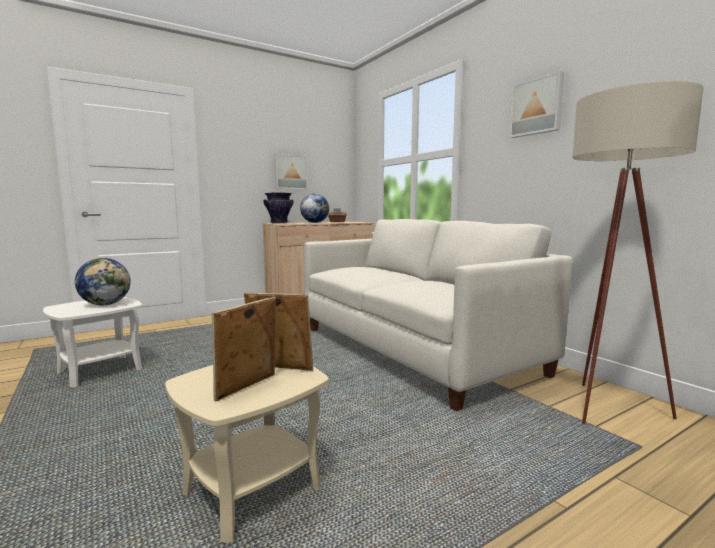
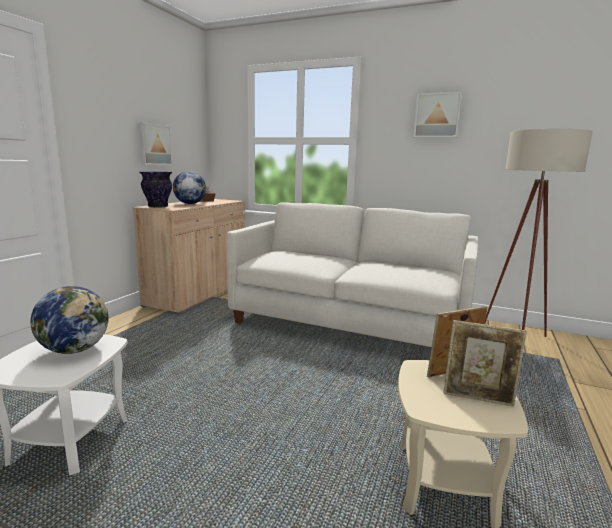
camera: 35 degrees left, 5 degrees up
(247, 388) = (478, 398): picture frame -> picture frame turned 75 degrees counterclockwise

